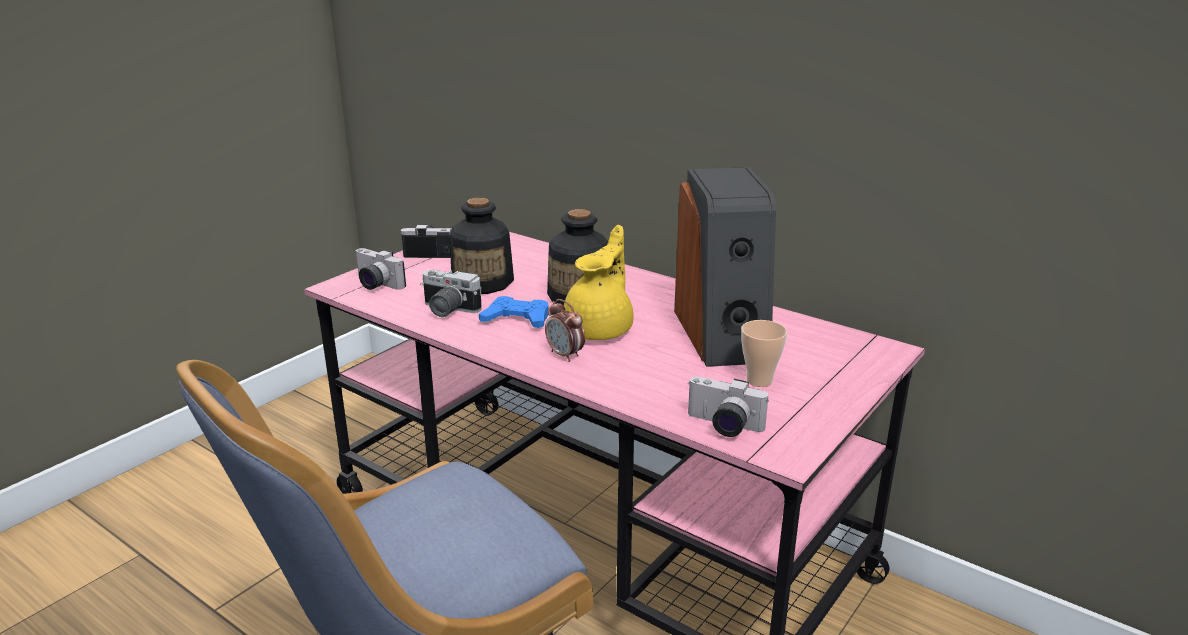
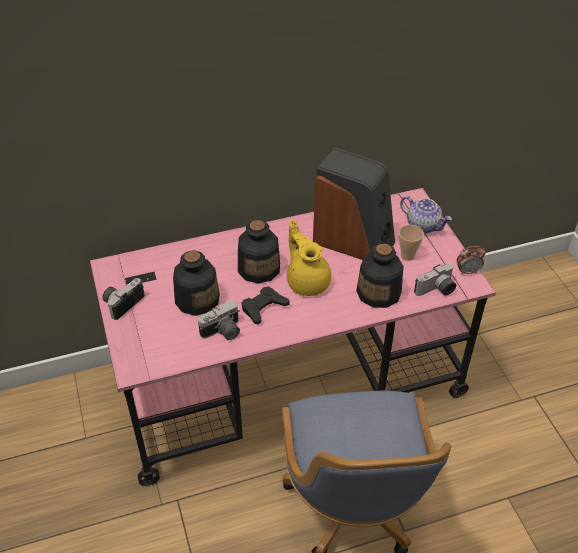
camera: 55 degrees left, 20 degrees up
(375, 285) = (149, 351): camera -> none
(517, 319) = (263, 307): blue game controller -> black game controller
(565, 355) = (324, 308): alarm clock -> alarm clock (468, 271)
(650, 383) = (379, 292): none -> bottle
(844, 373) = (423, 226): none -> teapot

